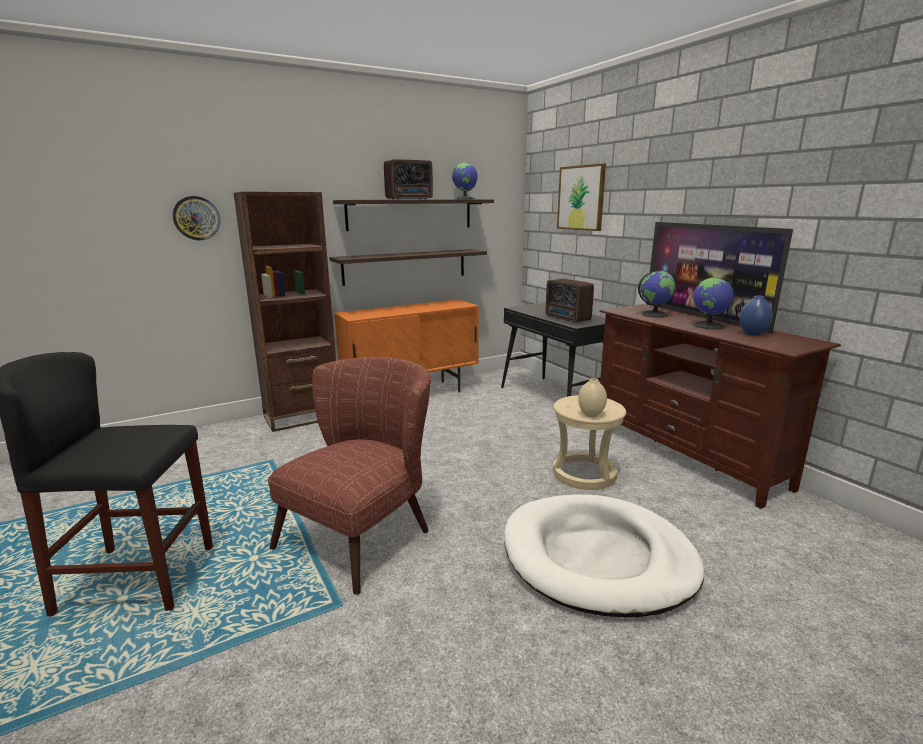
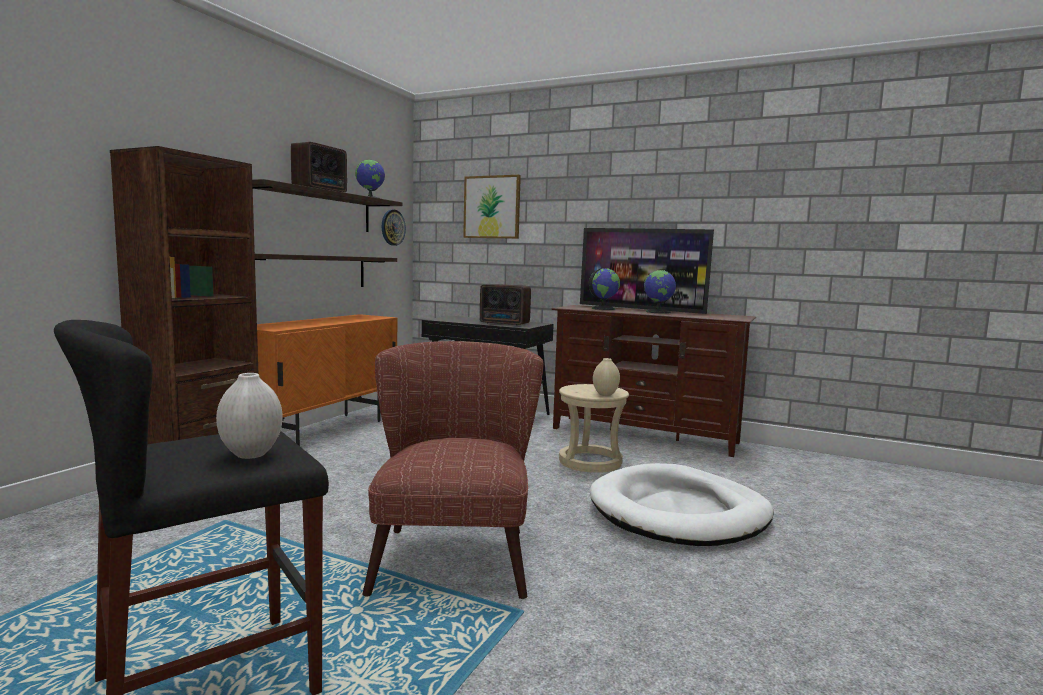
camera: 35 degrees left, 10 degrees down
(120, 451) = (250, 454): none -> white vase
(196, 218) = (49, 178): wall clock -> wall clock (392, 227)
(752, 334) = (696, 314): blue vase -> none

